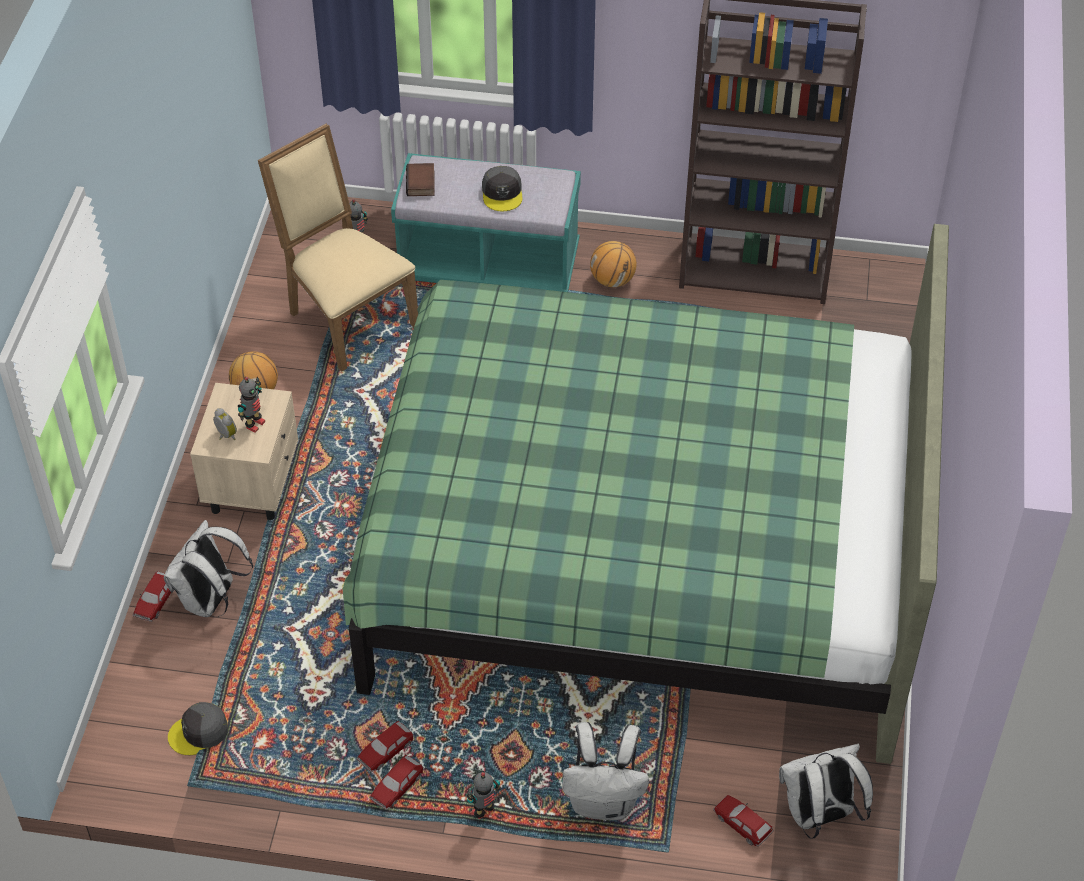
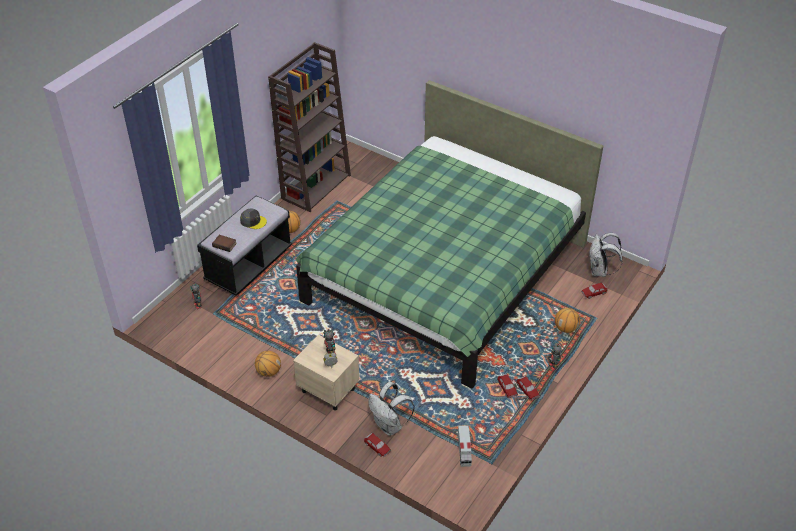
camera: 65 degrees left, 5 degrees down
(199, 732) = (464, 451): grey cap -> toy truck
(346, 317) = (244, 324): beige chair -> none
(488, 265) = (249, 265): turquoise bench -> black bench
(604, 802) = (566, 328): white backpack -> basketball

